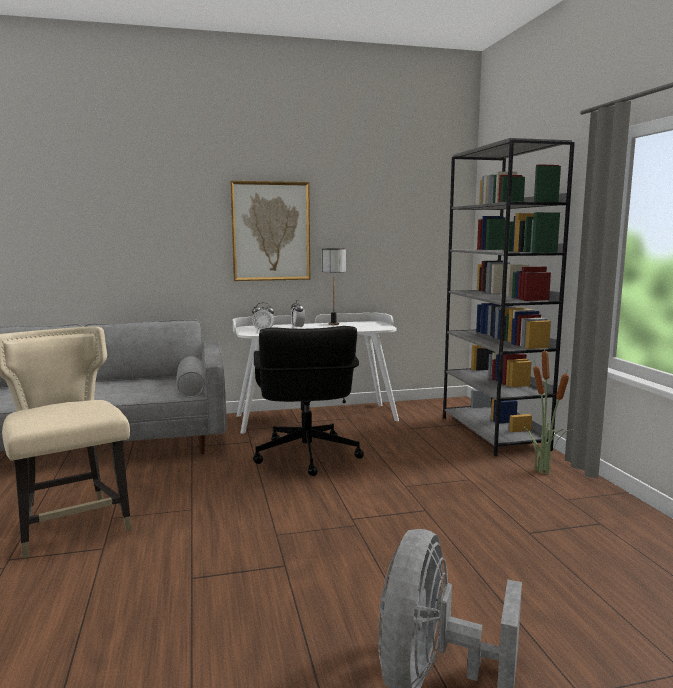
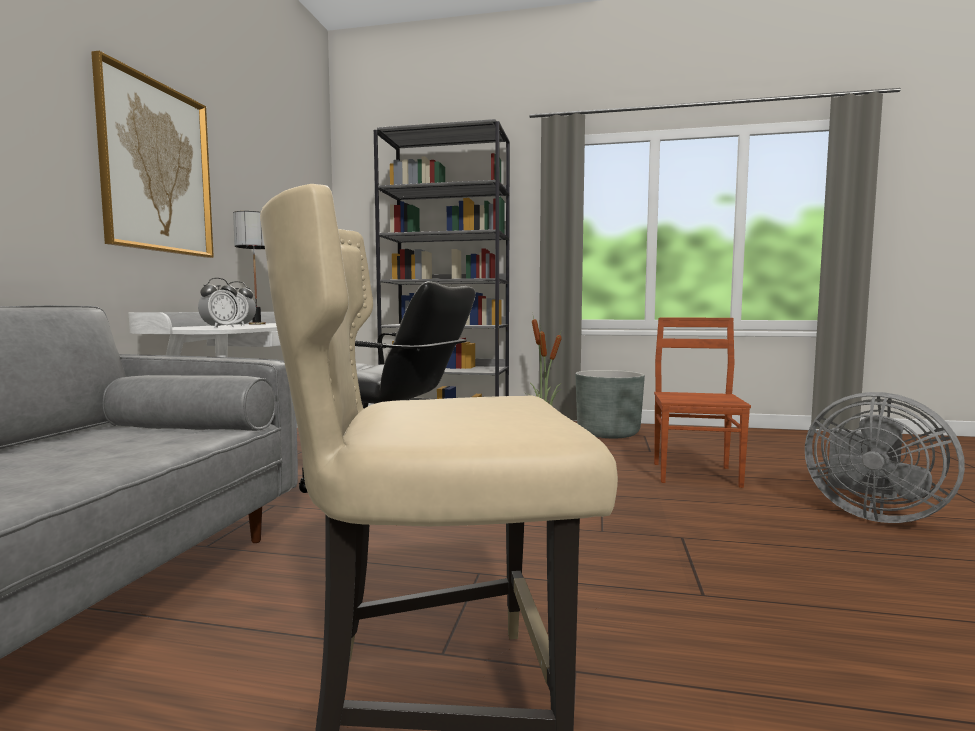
camera: 65 degrees left, 5 degrees down
(468, 564) = (697, 474): none -> brown chair
(575, 503) = (608, 433): none -> grey planter

